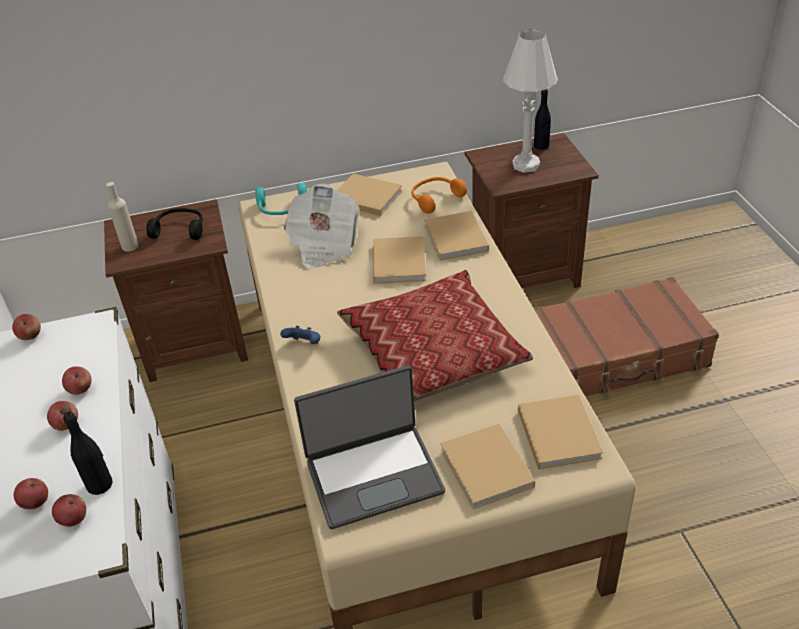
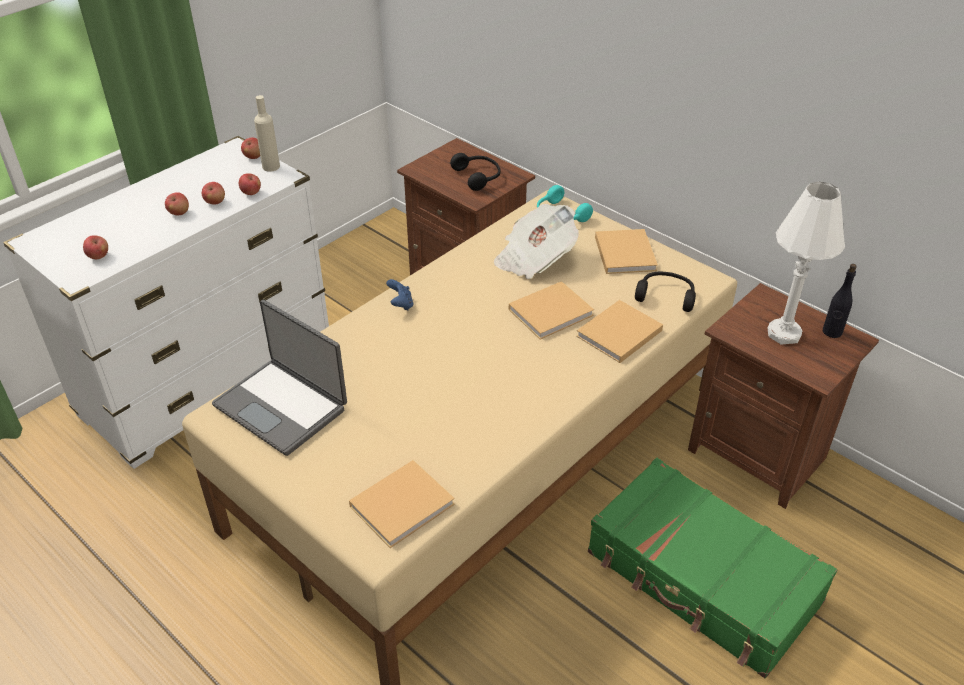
camera: 55 degrees right, 0 degrees up
(36, 503) = (105, 235): apple -> apple (251, 193)
(100, 484) = (134, 252): black bottle -> none
(130, 246) = (437, 164): beige bottle -> beige bottle (271, 166)
(432, 350) = (450, 381): pillow -> none
(435, 198) = (666, 296): orange headphones -> black headphones
(487, 470) = (329, 473): beige book -> none
(613, 356) = (702, 579): brown suitcase -> green suitcase

